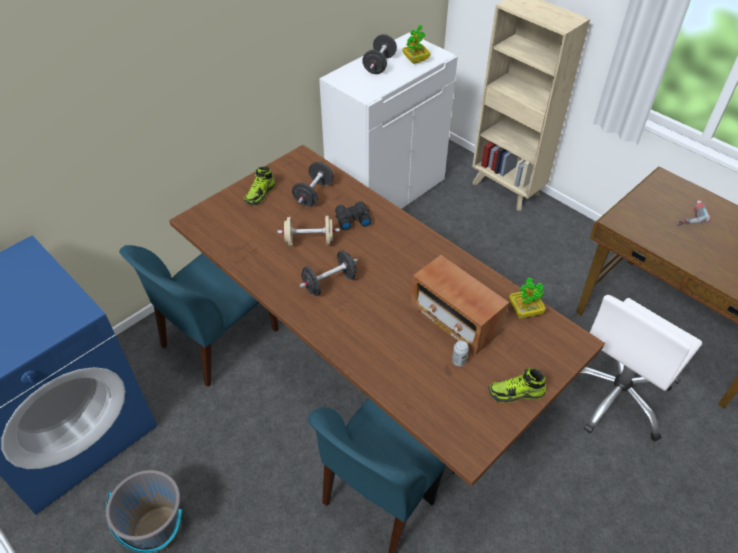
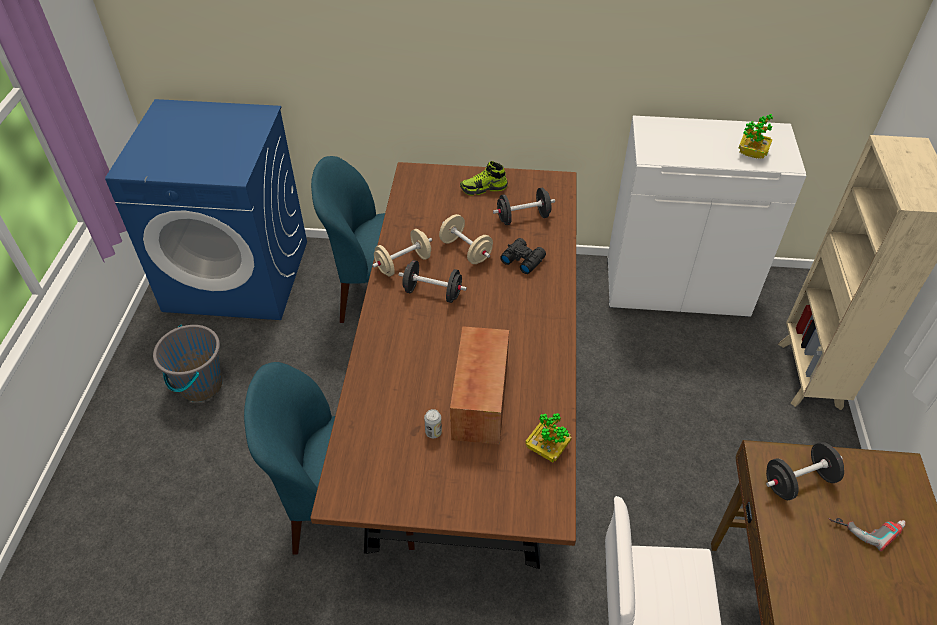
camera: 50 degrees right, 0 degrees up
(282, 281) = (403, 264): none -> beige dumbbell
(379, 65) = (707, 136): black dumbbell -> black dumbbell (798, 481)
(516, 393) = (437, 497): shoe -> none

